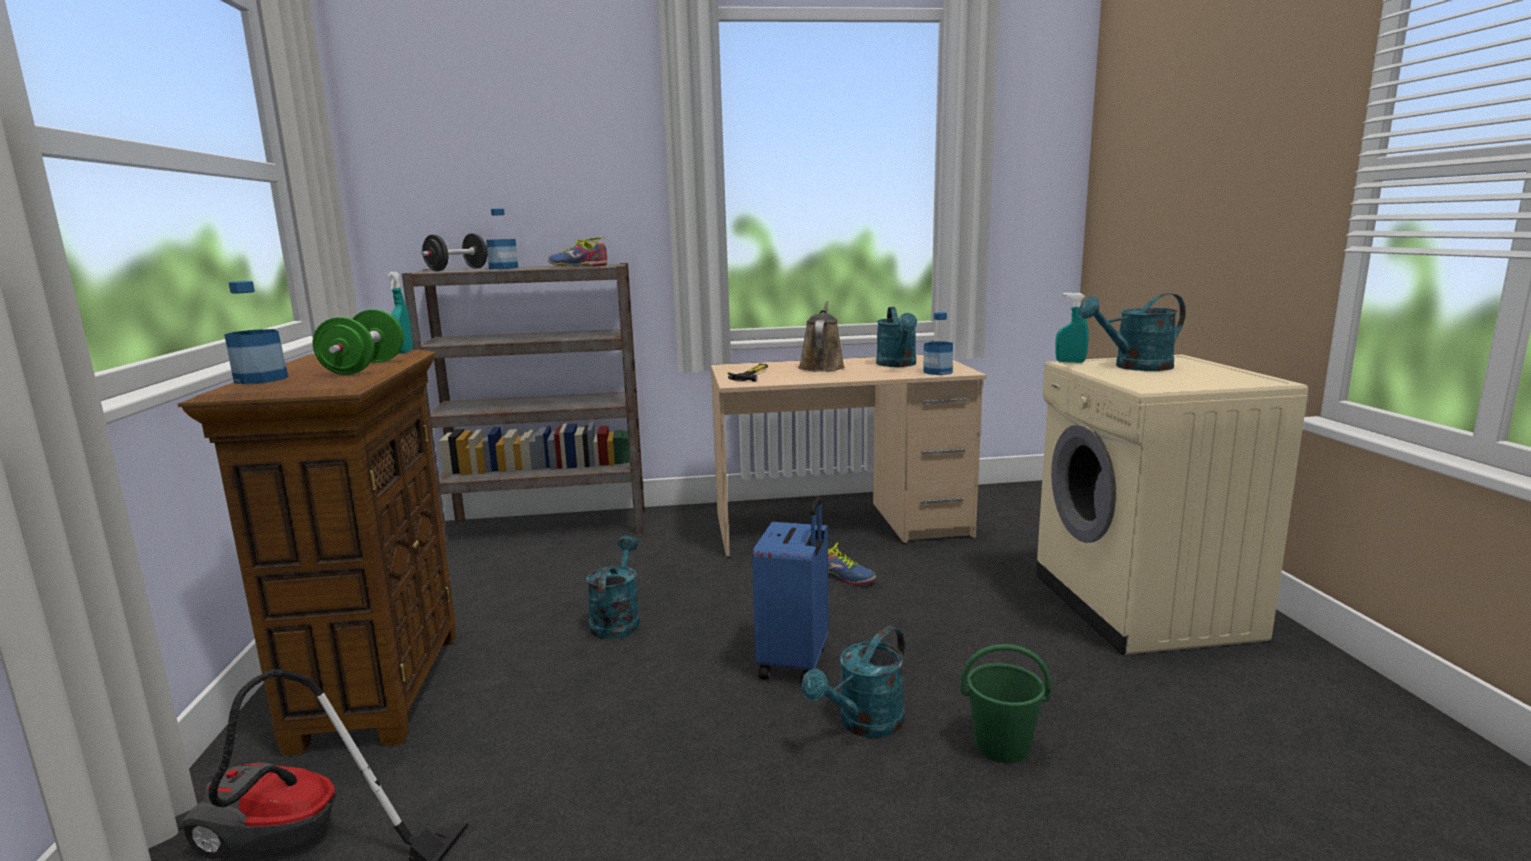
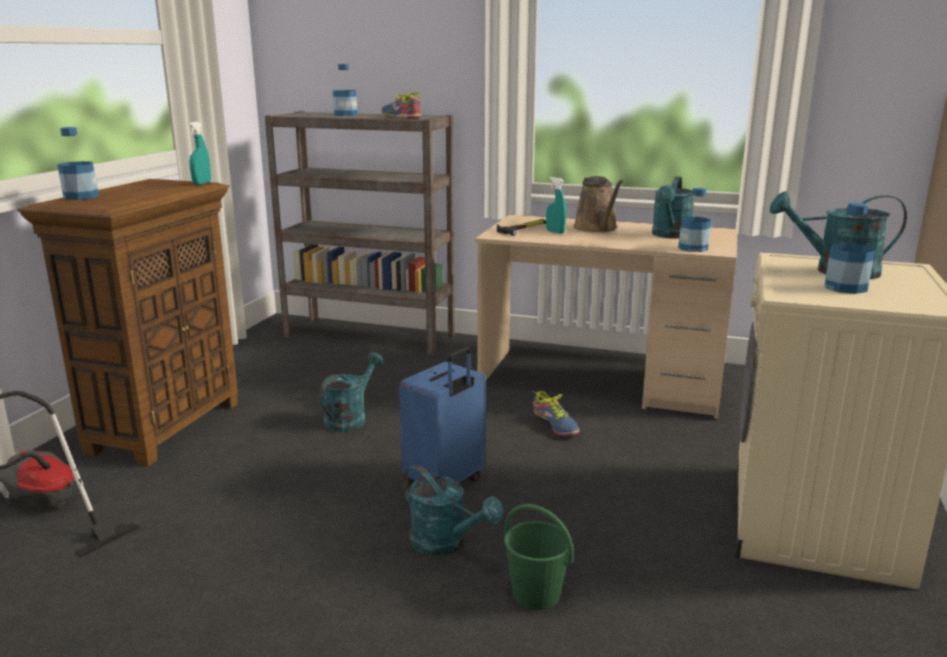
camera: 25 degrees right, 5 degrees up
(364, 367) = (150, 194): green dumbbell -> none
(457, 269) = (313, 114): black dumbbell -> none
(821, 366) = (597, 228): brown watering can -> brown watering can turned 135 degrees clockwise
(863, 724) = (446, 544): turquoise watering can -> turquoise watering can turned 120 degrees counterclockwise
(1070, 362) = (779, 256): turquoise spray bottle -> turquoise spray bottle (555, 232)
(1170, 377) = (845, 287): none -> bottle

